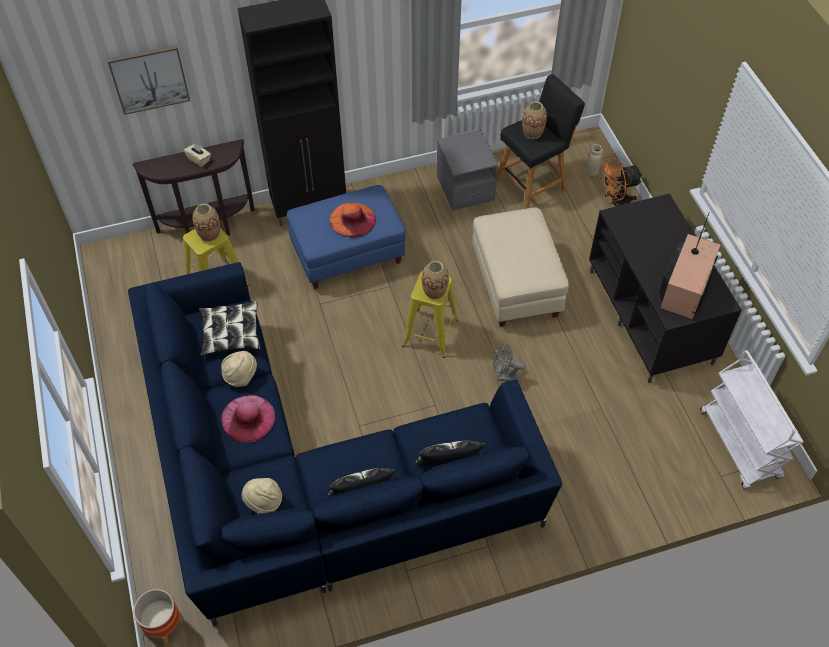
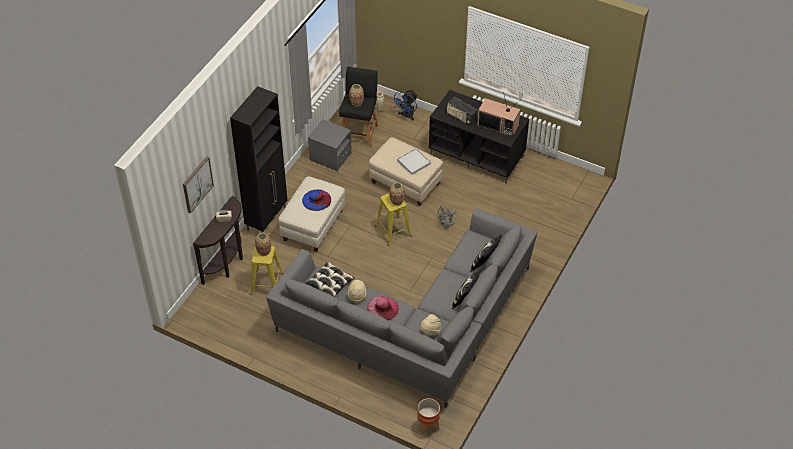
camera: 45 degrees left, 5 degrees down
(307, 480) = (415, 327): blue sofa -> grey sofa
(348, 254) = (312, 225): blue ottoman -> beige ottoman
(352, 220) = (316, 200): orange hat -> blue hat
(525, 259) = (414, 162): none -> white tray
(615, 202) = (406, 116): orange fan -> blue fan
(641, 241) = (461, 118): none -> radio
(684, 287) = (499, 125): television -> television turned 135 degrees clockwise
(740, 445) = (566, 181): white cart -> none

